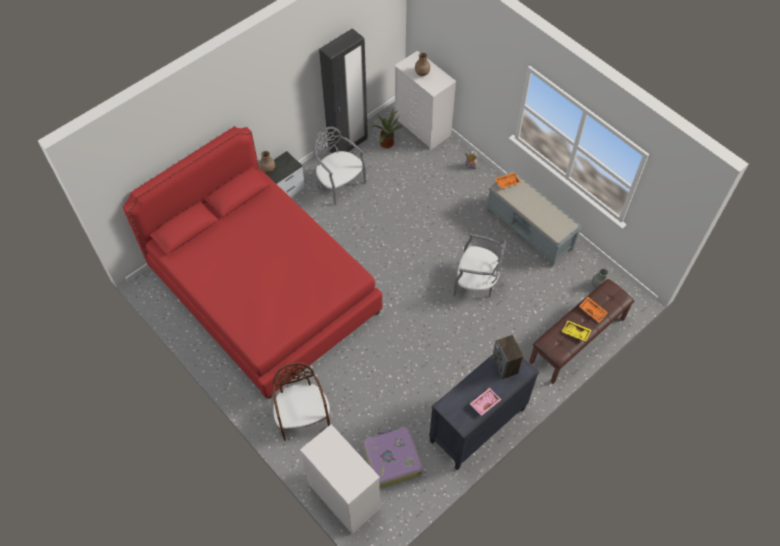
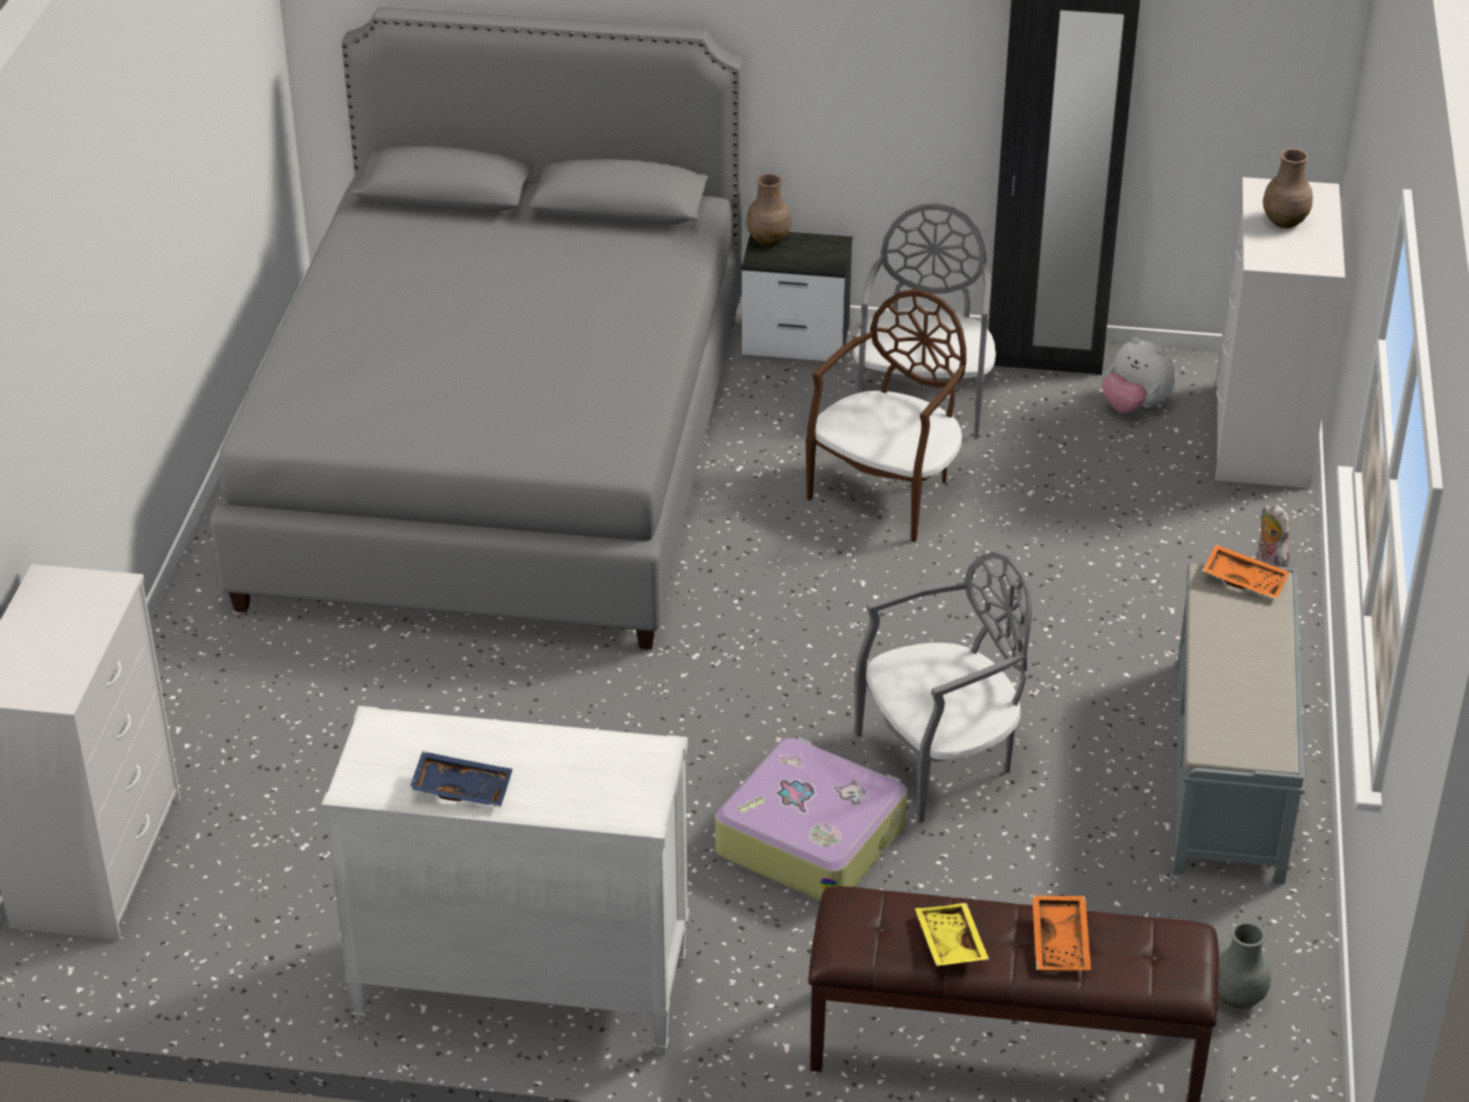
camera: 50 degrees right, 20 degrees down
(264, 291) = (501, 455): red bed -> grey bed
(303, 416) = (243, 684): brown chair -> brown chair (888, 493)
(386, 142) = (1135, 406): potted plant -> plush toy
(392, 460) = (272, 888): suitcase -> suitcase (810, 838)
(476, 282) = (941, 761): grey chair -> grey chair turned 90 degrees counterclockwise
(477, 426) = (520, 990): black dresser -> white dresser
(484, 403) = (462, 788): pink tray -> blue tray
(505, 366) = (612, 770): speaker -> none

